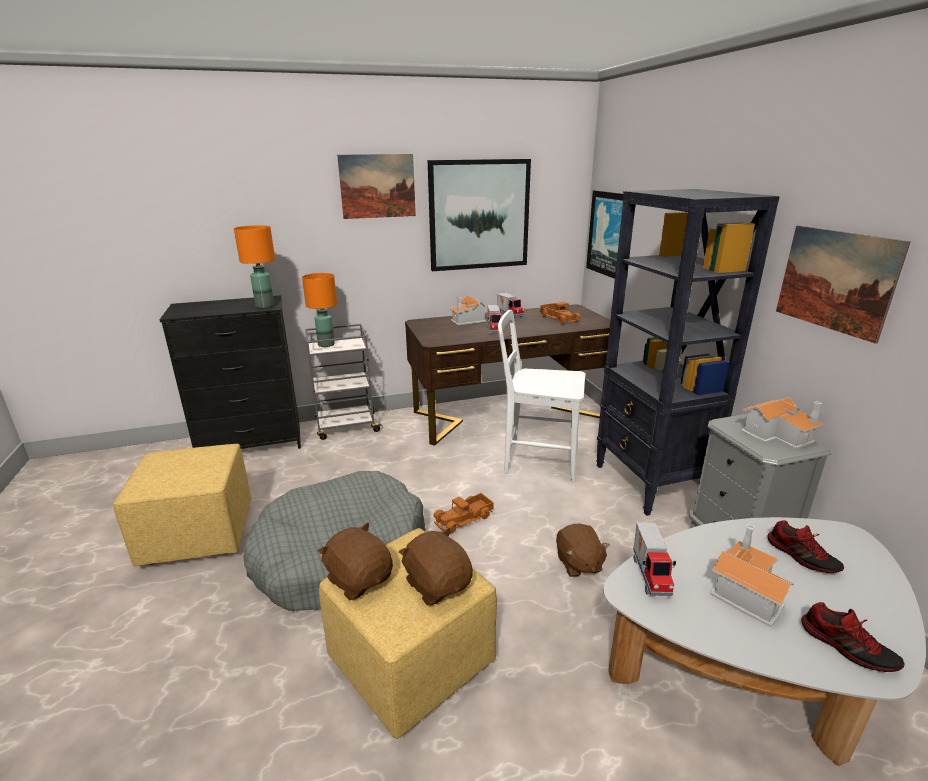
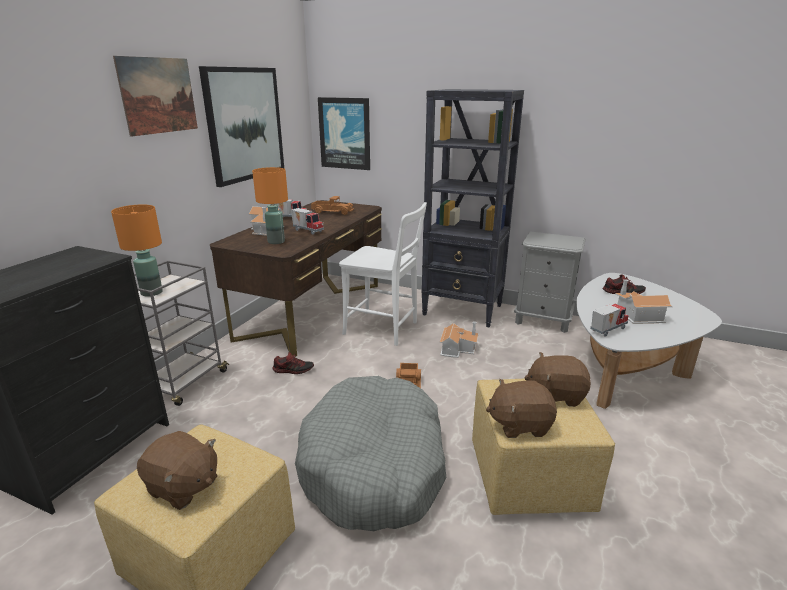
camera: 50 degrees left, 0 degrees up
(265, 306) = (98, 258): orange table lamp -> orange table lamp (276, 241)
(536, 460) = (384, 329): white chair -> white chair turned 120 degrees counterclockwise
(578, 564) = (505, 369): brown plush toy -> brown plush toy (183, 487)
(651, 575) = (606, 329): toy truck -> toy truck turned 75 degrees counterclockwise
(778, 434) = (558, 238): toy house -> toy house (457, 348)
(835, 280) = (569, 138): picture -> none
(847, 647) = (688, 315): shoe -> shoe (293, 370)

